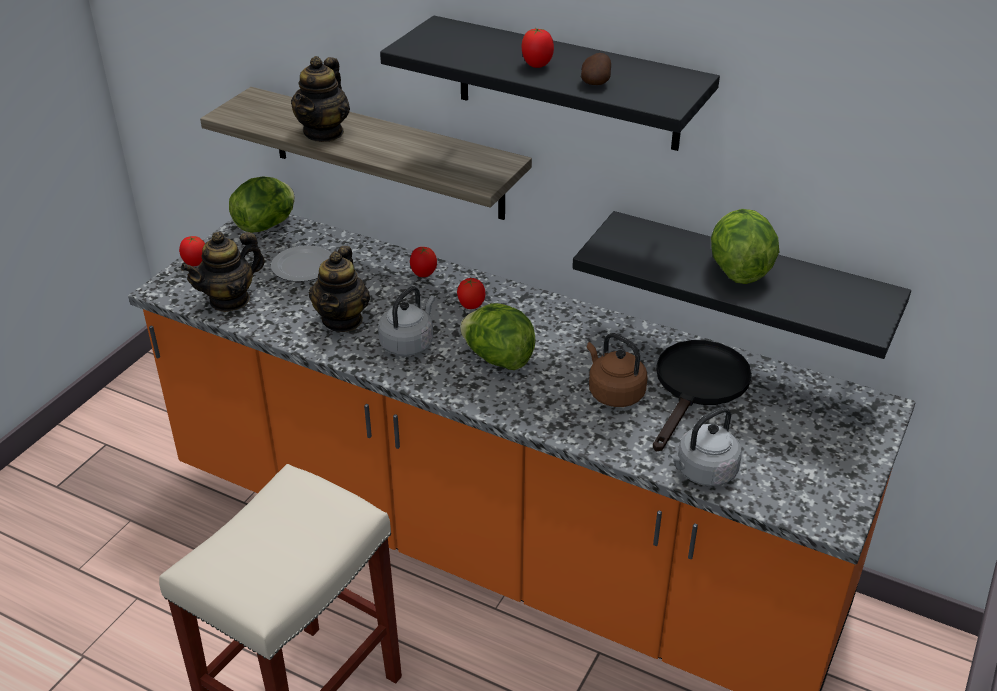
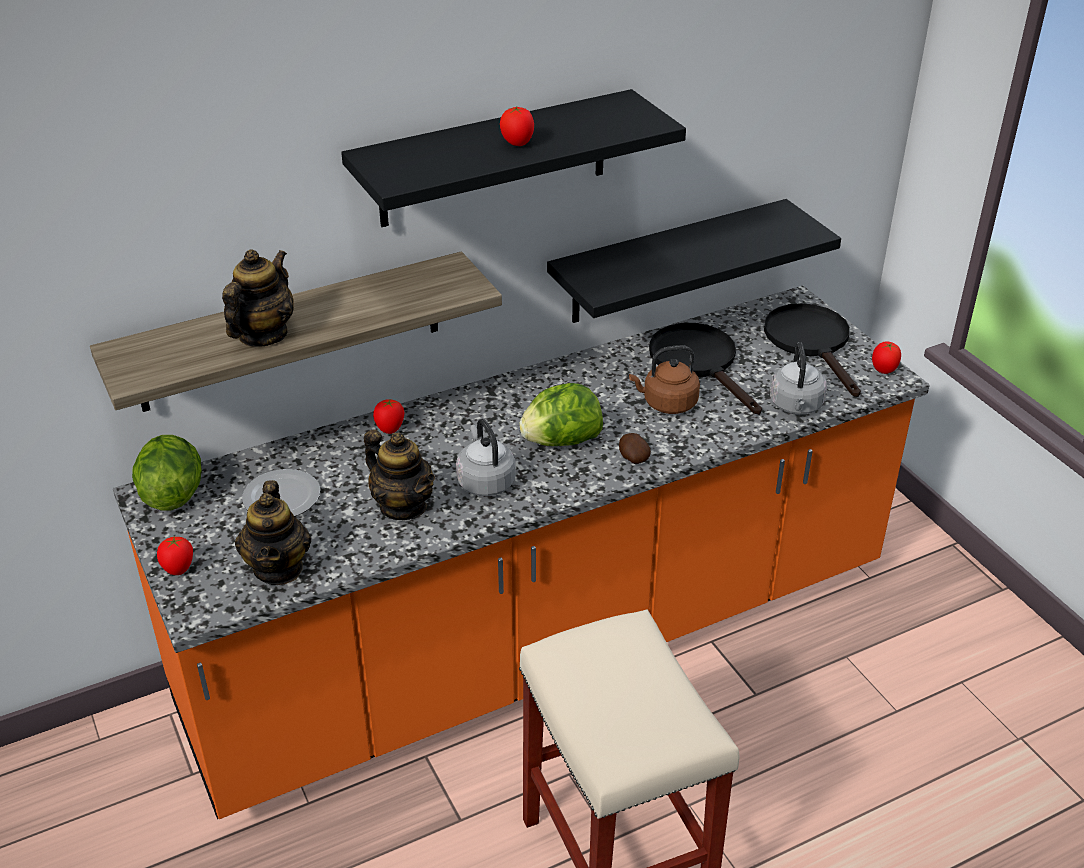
camera: 55 degrees left, 0 degrees up
(324, 132) = (263, 335): teapot -> teapot turned 120 degrees counterclockwise
(471, 306) = (471, 424): tomato -> tomato (883, 371)
(596, 82) = (582, 133): potato -> potato (632, 458)
(738, 270) = (693, 247): lettuce -> none
(821, 444) = (812, 343): none -> black frying pan

